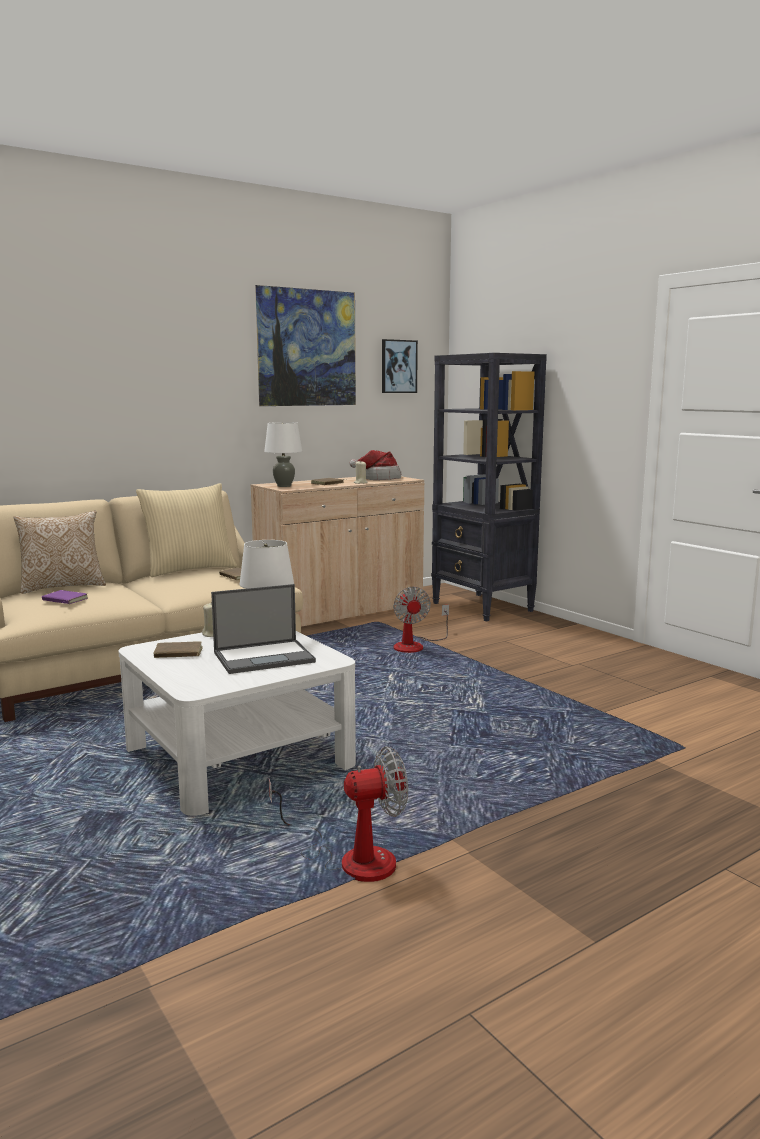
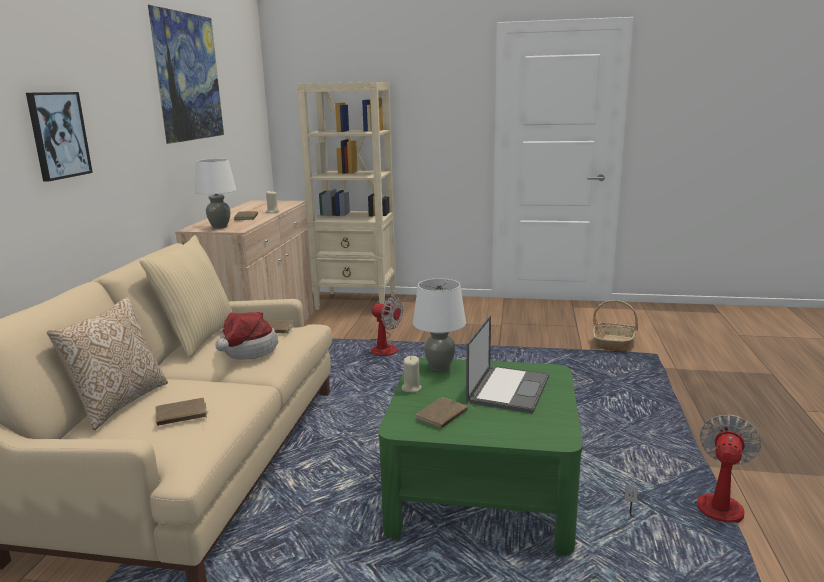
camera: 45 degrees left, 5 degrees up
(64, 600) = (181, 415): purple book -> brown book
(239, 756) = (481, 489): white coffee table -> green coffee table
(379, 478) = (265, 205): hat -> hat (246, 351)
(398, 366) = (242, 94): picture -> picture (58, 135)
(482, 607) = (357, 302): black bookcase -> beige bookcase
(661, 720) = (614, 343): none -> basket

